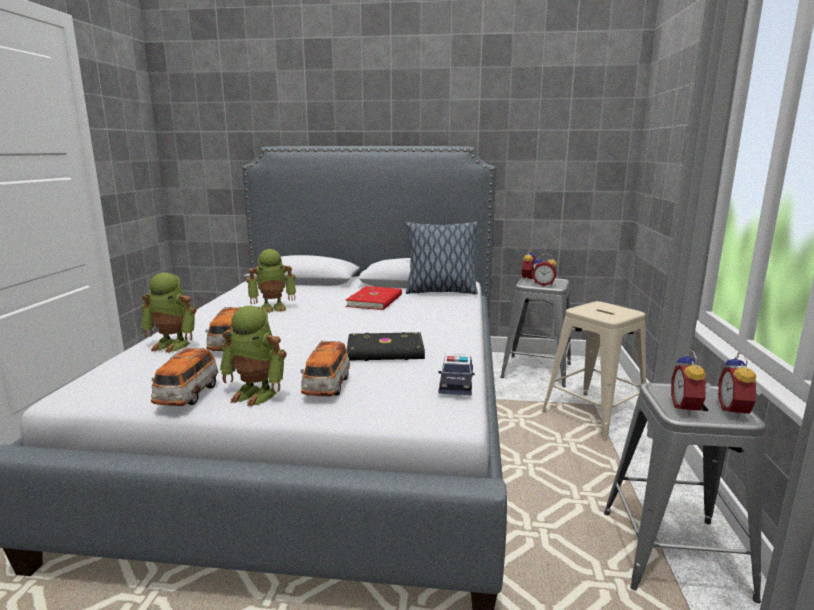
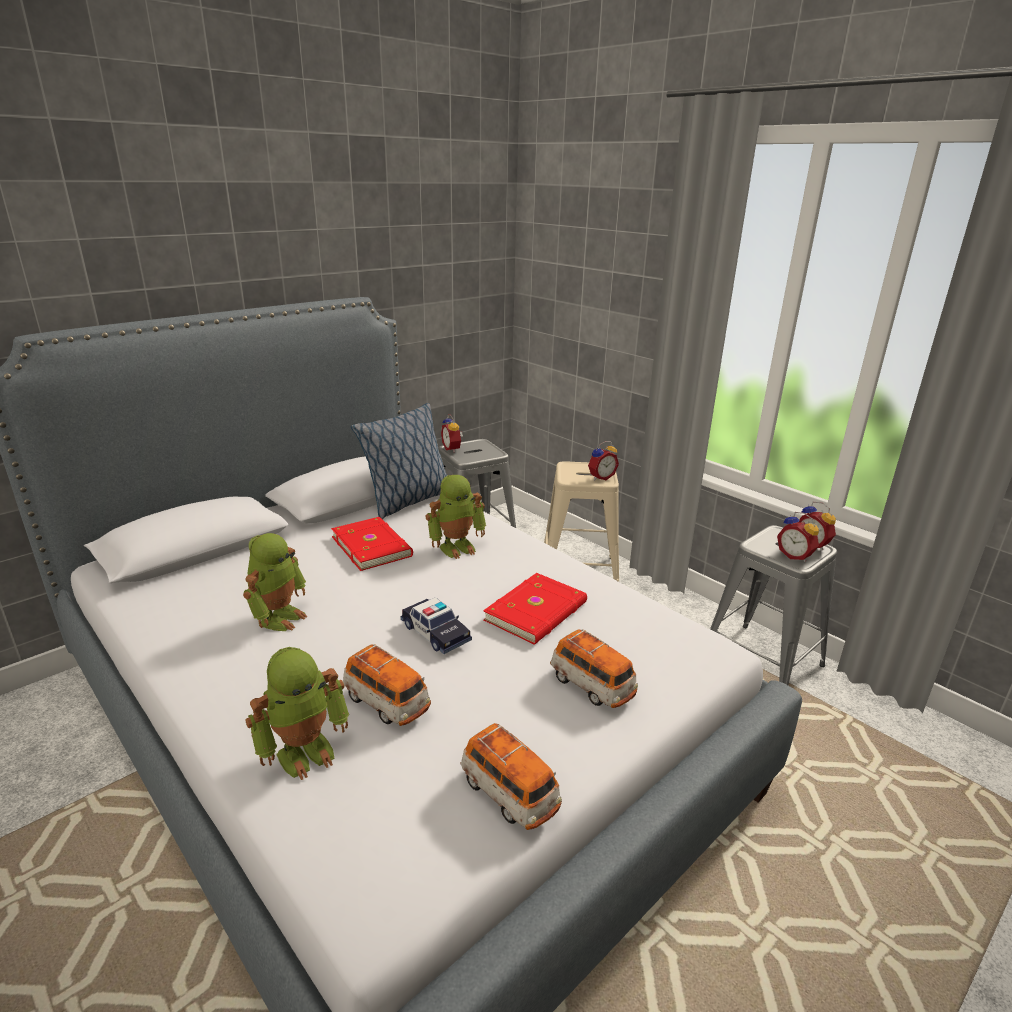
camera: 50 degrees left, 10 degrees up
(256, 394) = (558, 739): toy robot -> toy robot (457, 547)
(386, 351) = (538, 612): black book -> red book
(456, 383) = (657, 615): toy car -> toy car (435, 633)
(543, 284) = (481, 454): alarm clock -> alarm clock (600, 477)

